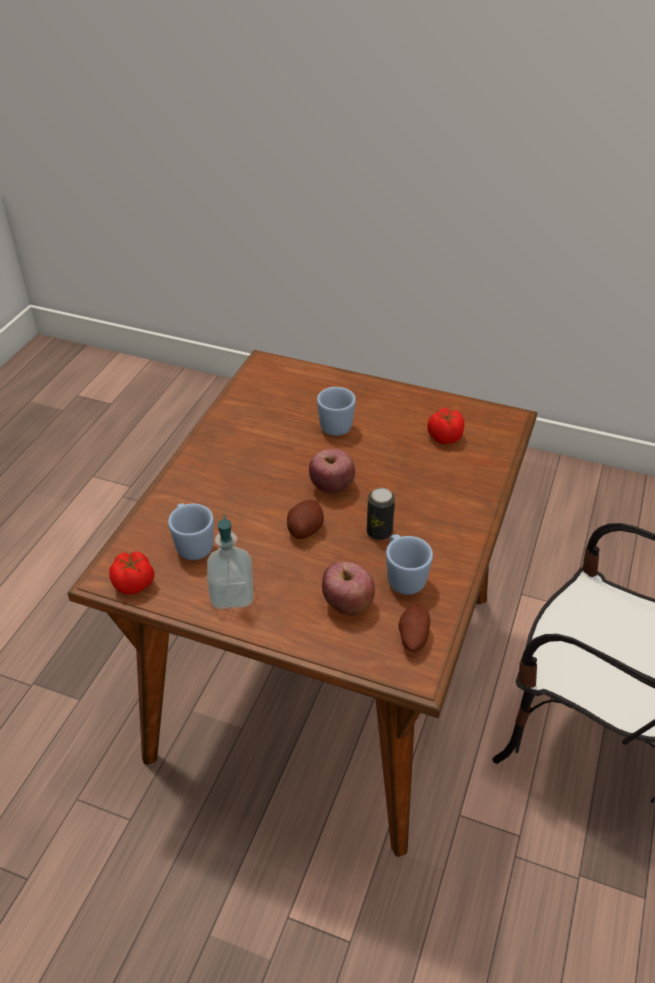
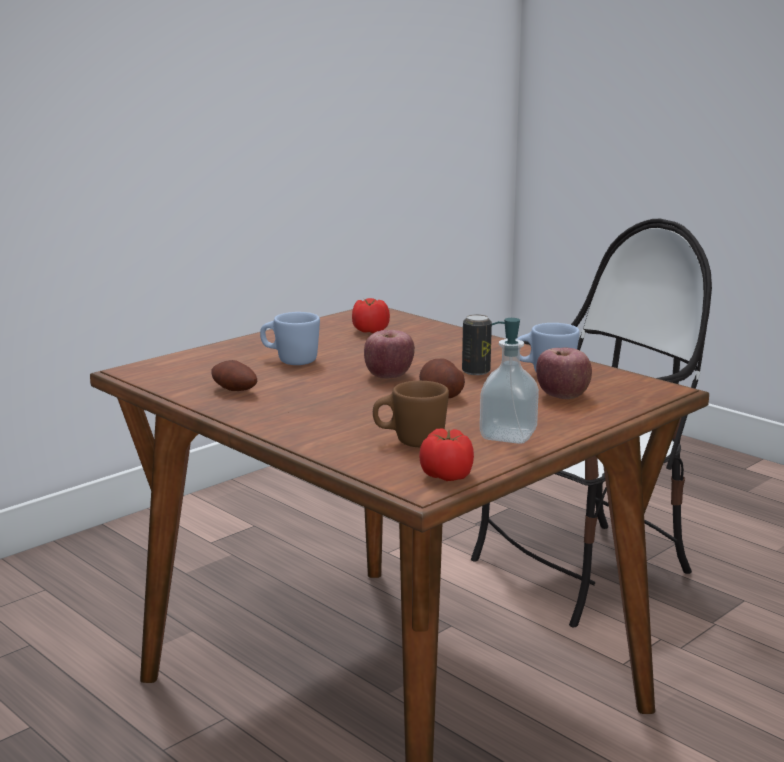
camera: 65 degrees left, 25 degrees down
(192, 544) = (410, 442): blue mug -> brown mug
(412, 637) = (622, 383): potato -> potato (233, 391)

